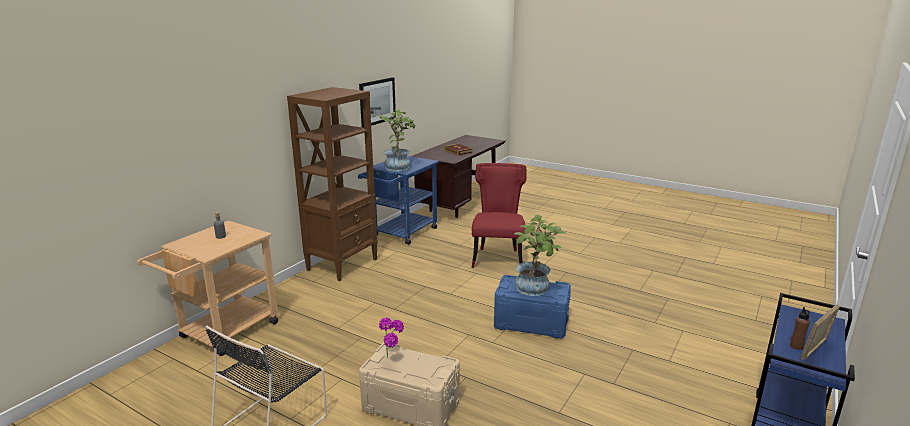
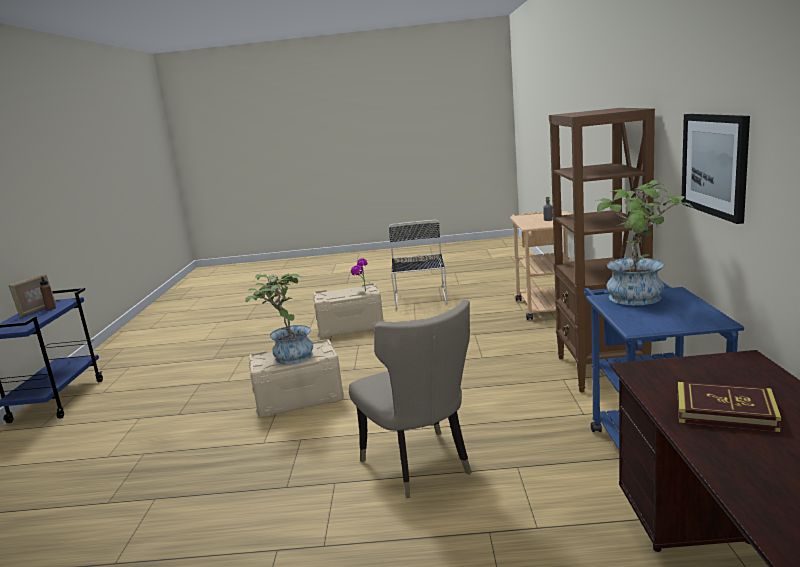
camera: 150 degrees right, 5 degrees down
(498, 258) = (420, 467): red chair -> beige chair
(531, 323) = (299, 398): blue storage box -> beige storage box

